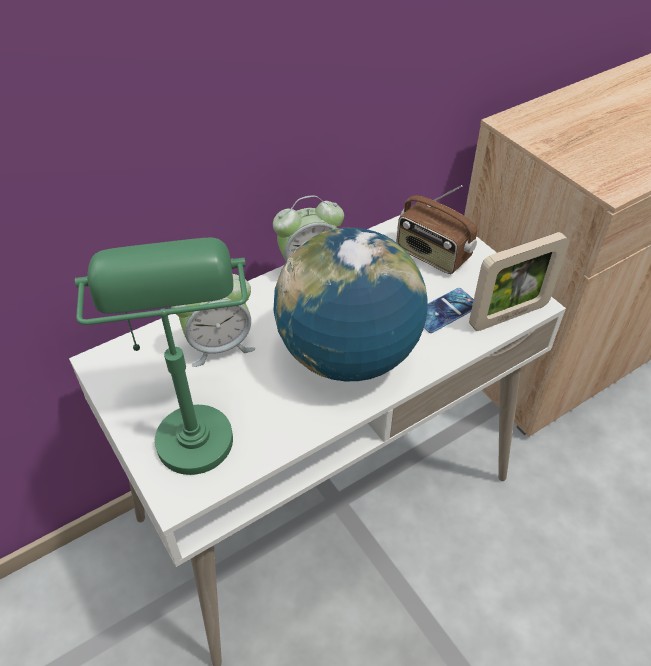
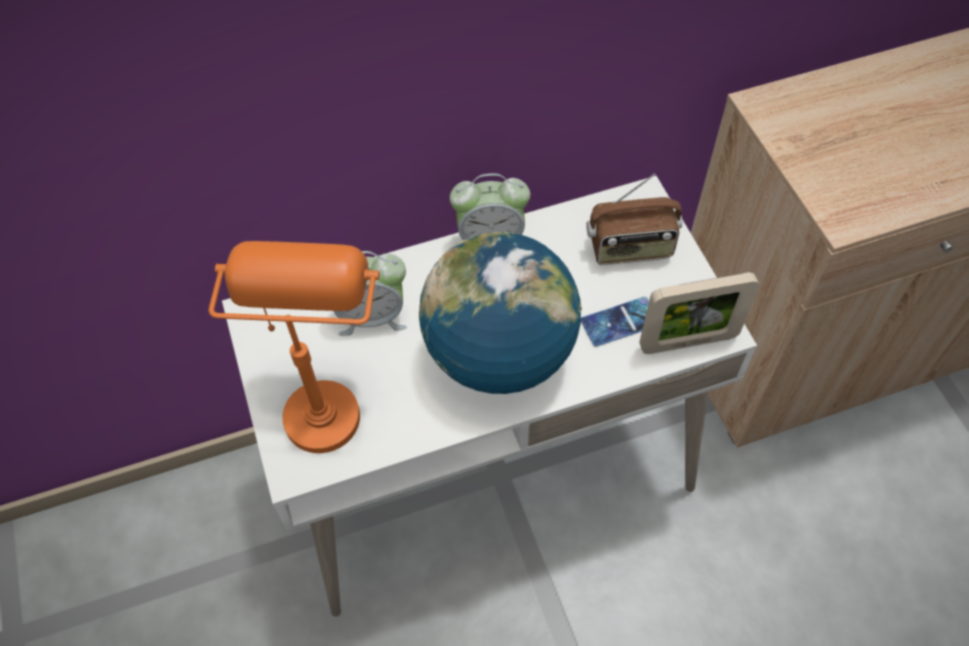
camera: 15 degrees right, 10 degrees up
(190, 420) = (323, 394): green table lamp -> orange table lamp
(432, 255) = (630, 249): radio -> radio turned 60 degrees counterclockwise

